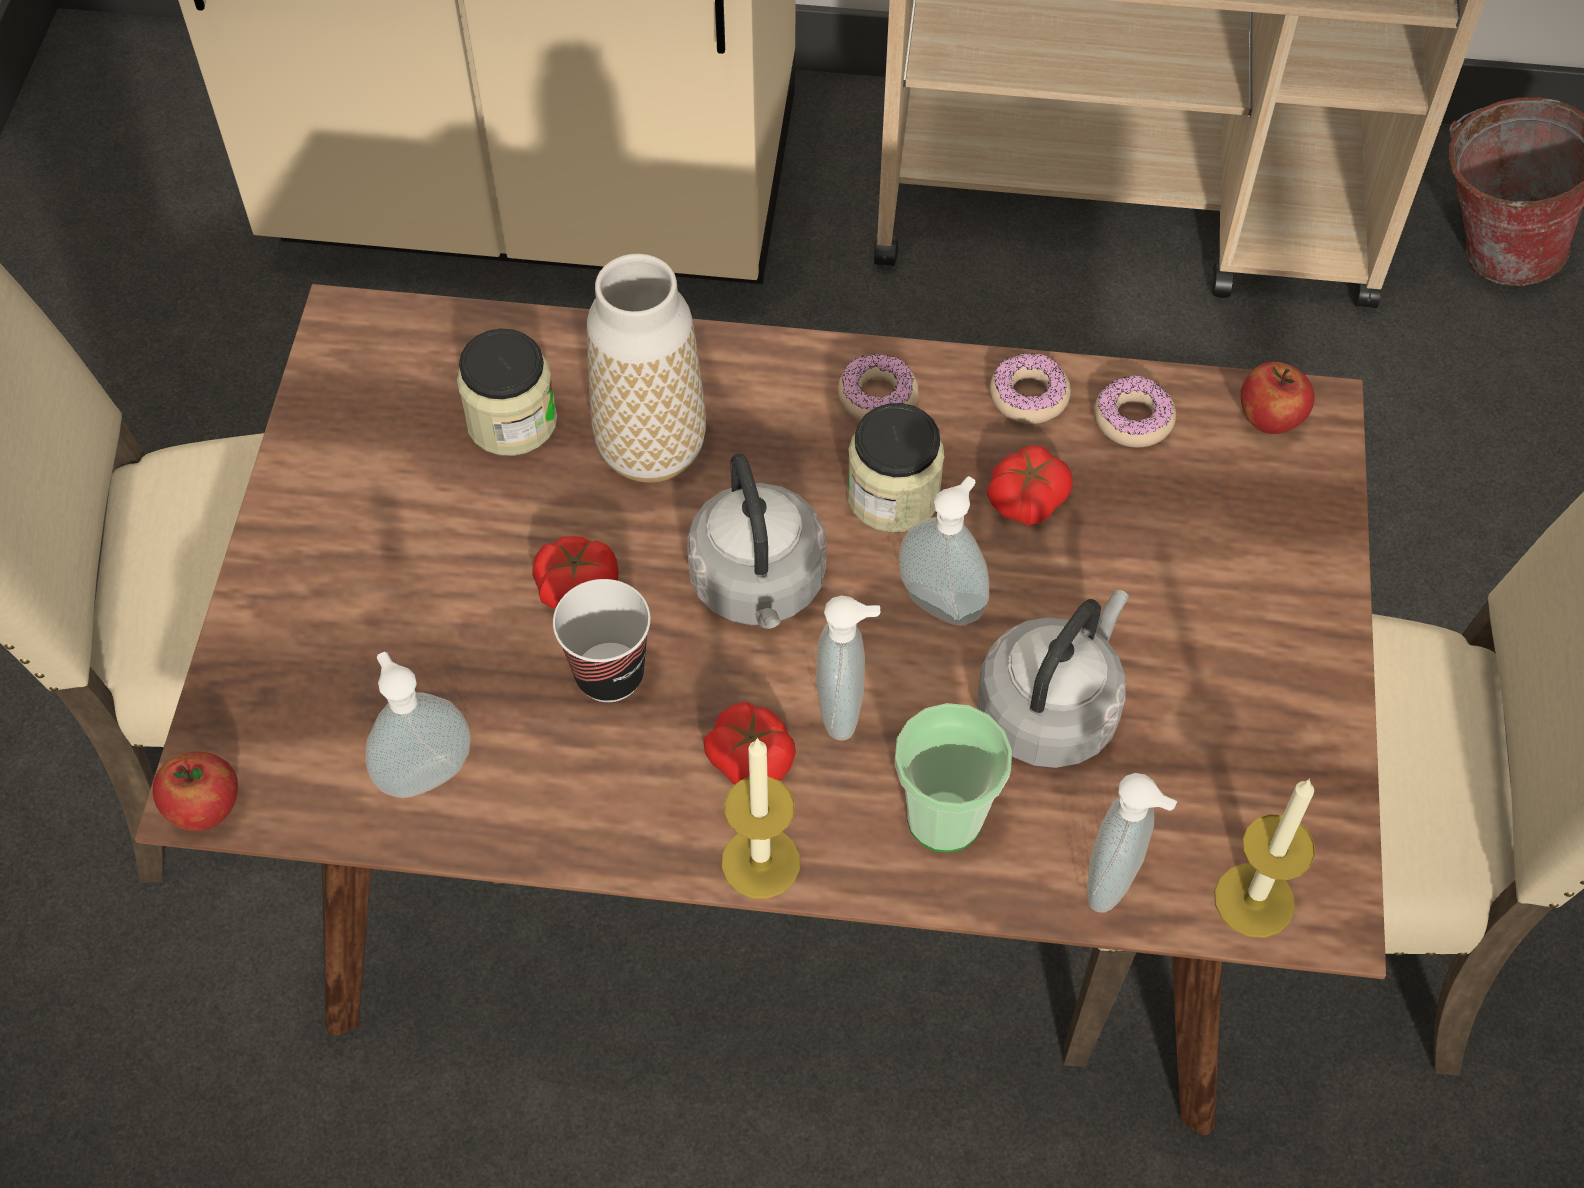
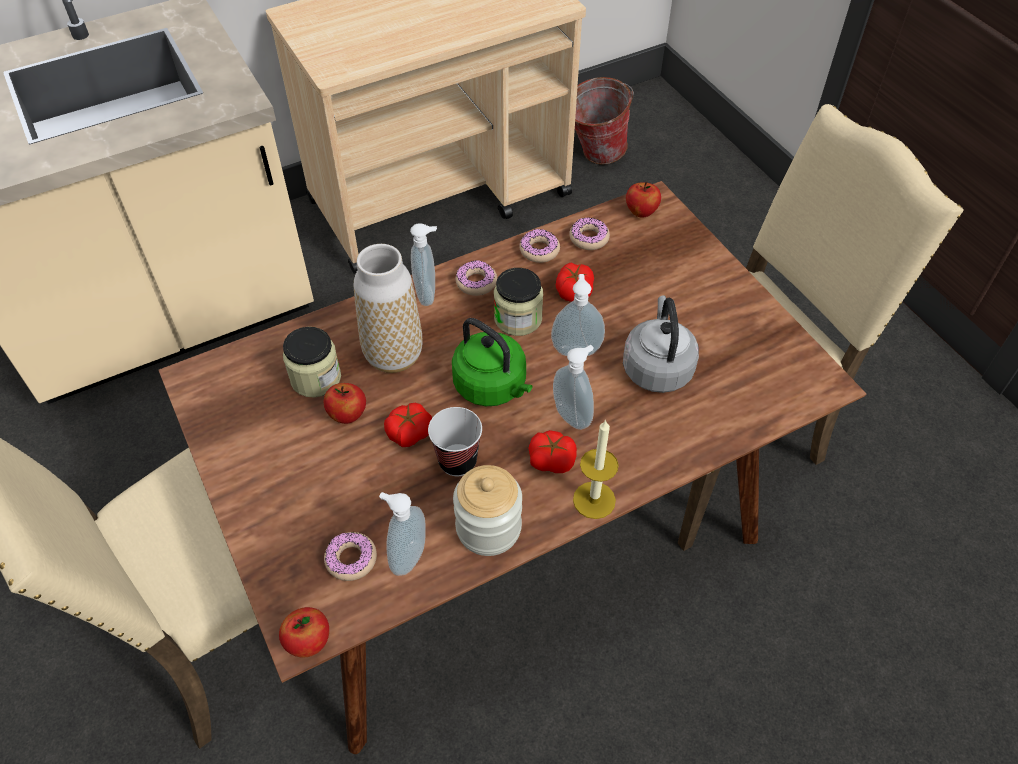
camera: 35 degrees left, 5 degrees down
(348, 728) = (351, 559): none -> donut
(512, 506) = (348, 415): none -> apple
(570, 804) = (488, 528): none -> jar
(759, 587) = (493, 387): grey kettle -> green kettle
(944, 818) = (653, 435): cup -> none
(1116, 881) = (741, 418): soap dispenser -> soap dispenser (428, 294)
(1254, 900) = (797, 394): candle -> none

